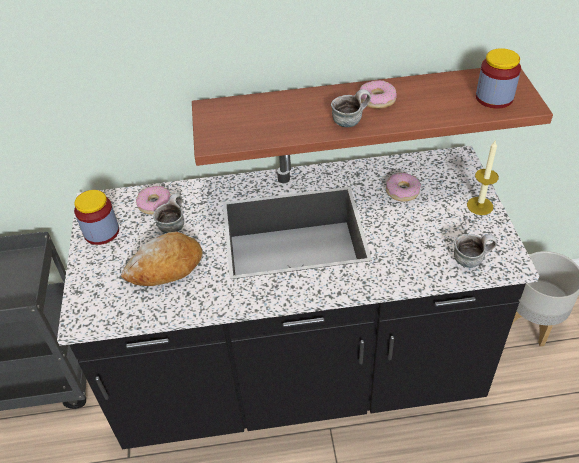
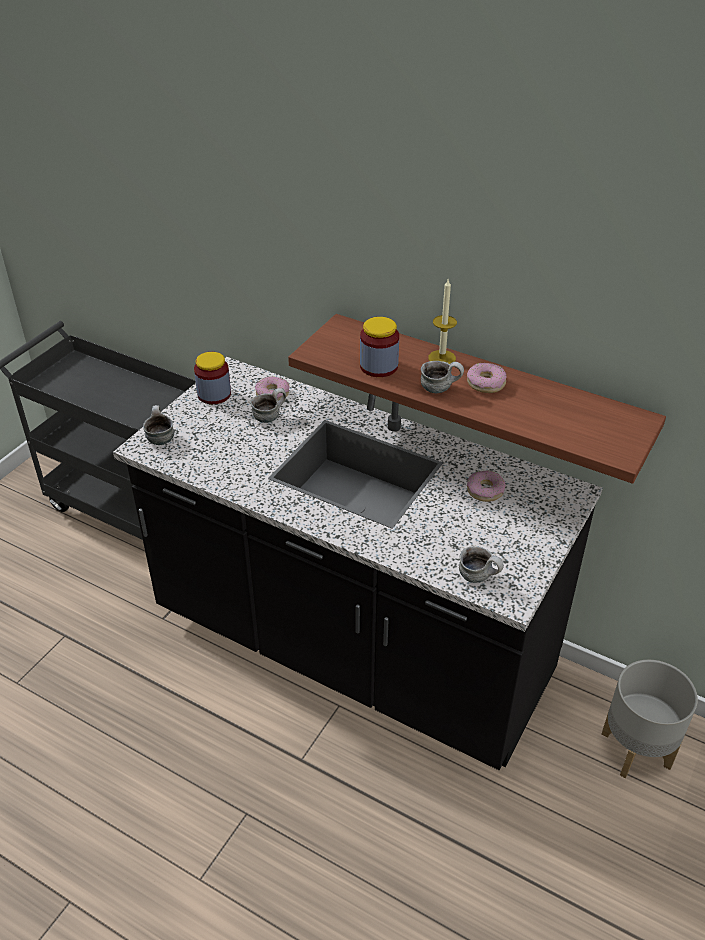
camera: 35 degrees right, 5 degrees down
(90, 300) = (159, 438): none -> mug
(166, 267) = (231, 444): bread -> none
(480, 206) = (542, 540): candle -> candle (442, 358)
(494, 98) = (596, 433): jar -> jar (379, 366)

